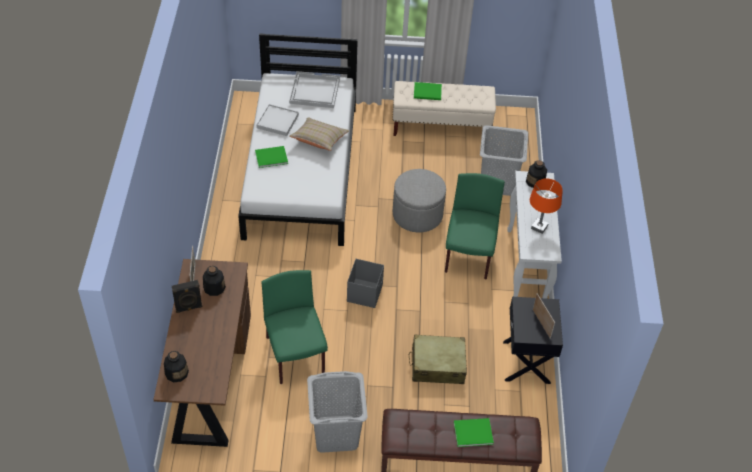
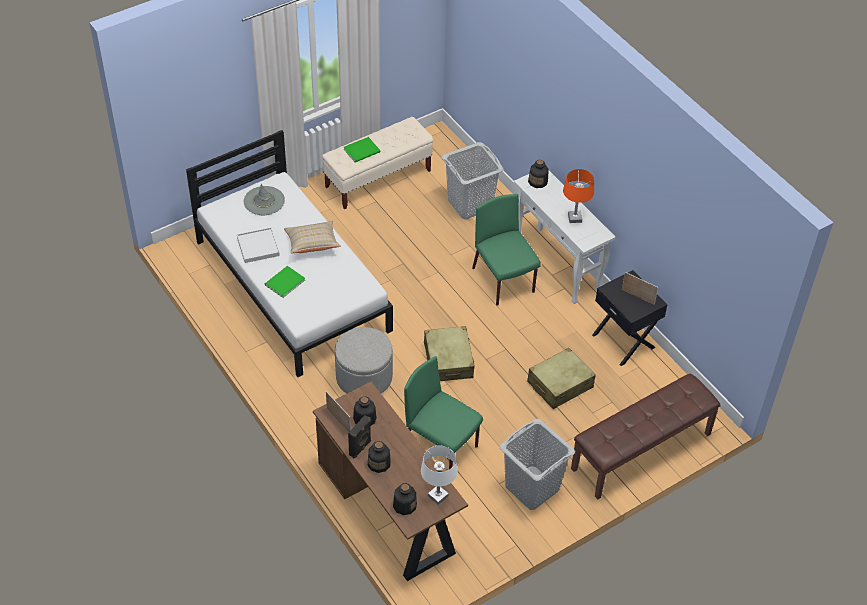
camera: 35 degrees left, 0 degrees up
(190, 328) = (379, 463): none -> bottle
(208, 382) = (437, 496): none -> white table lamp
(314, 91) = (264, 201): white tray -> grey hat
(365, 293) = (448, 360): grey storage box -> beige suitcase
(417, 214) = (429, 268): grey ottoman -> grey ottoman (364, 377)
(471, 432) = (656, 413): green book -> none

